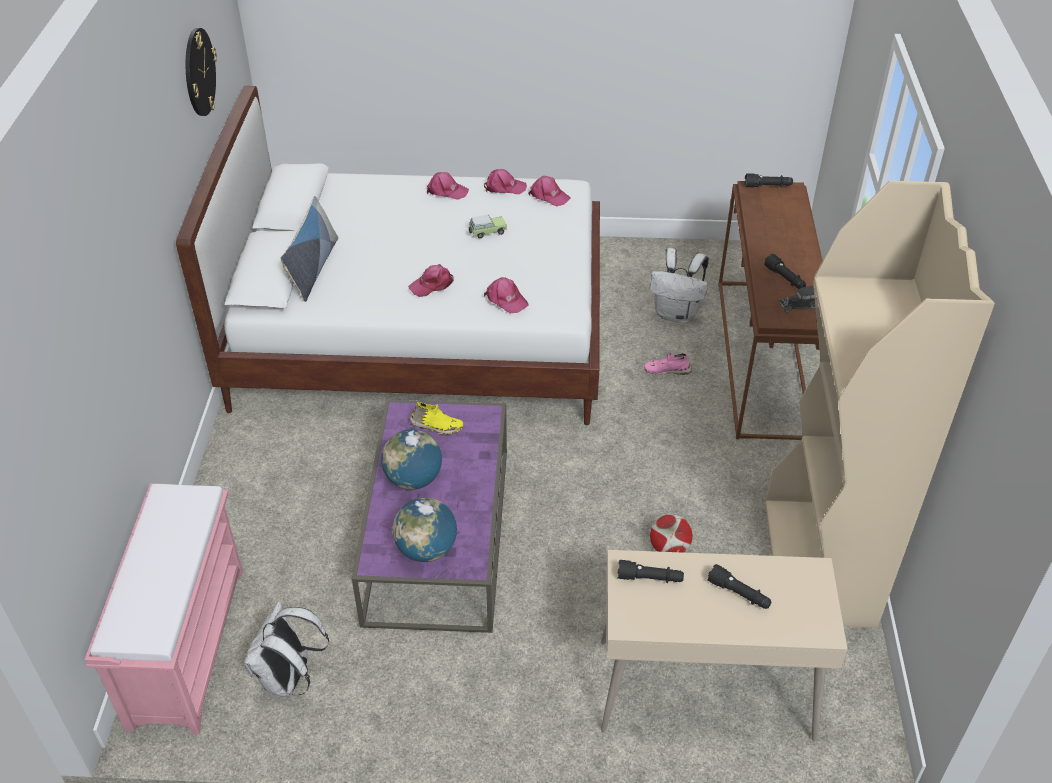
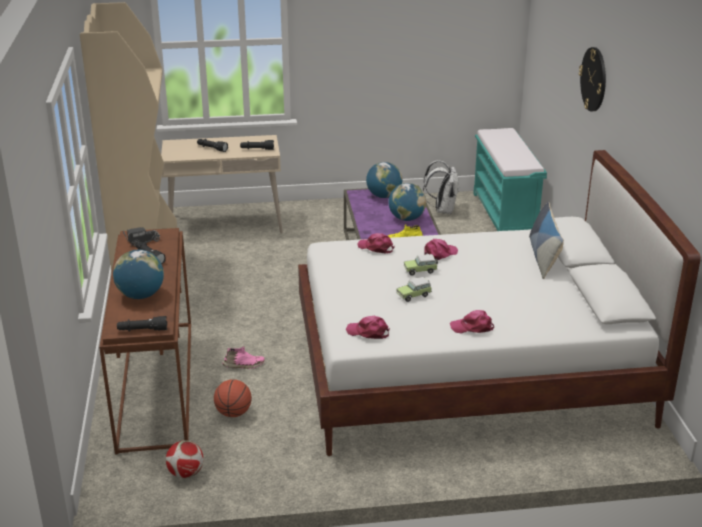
camera: 170 degrees right, 15 degrees down
(187, 644) = (505, 215): pink bench -> turquoise bench
(199, 72) = (669, 139): wall clock -> wall clock (594, 79)
(466, 260) = (421, 271): none -> toy car
(504, 187) = (416, 336): pink cap -> none
(669, 549) = (243, 269): football -> football (185, 473)
(677, 314) = (233, 413): white backpack -> basketball
(780, 225) = (141, 295): none -> globe

